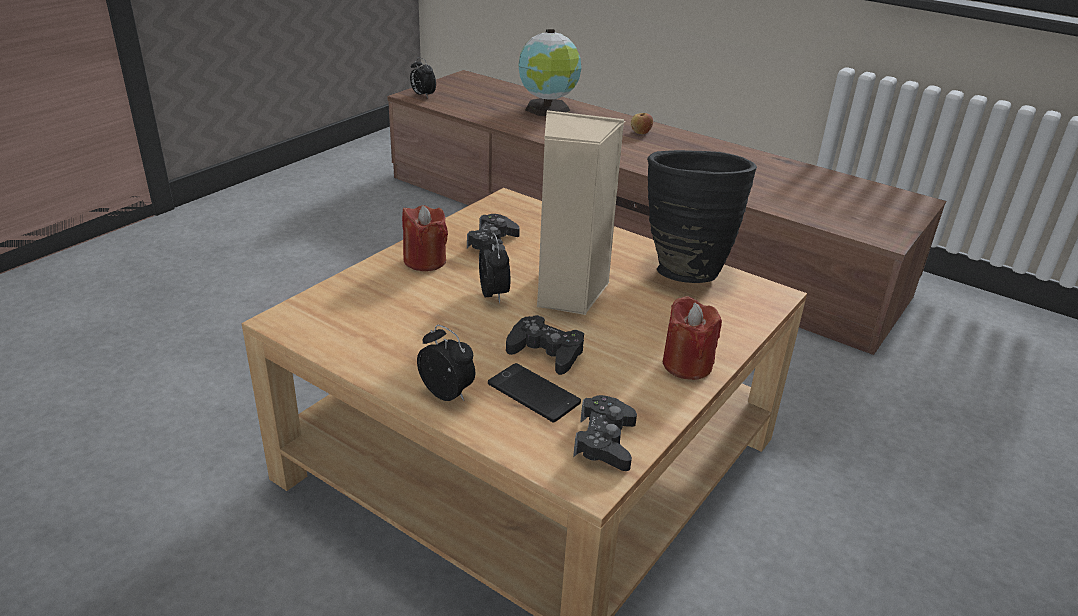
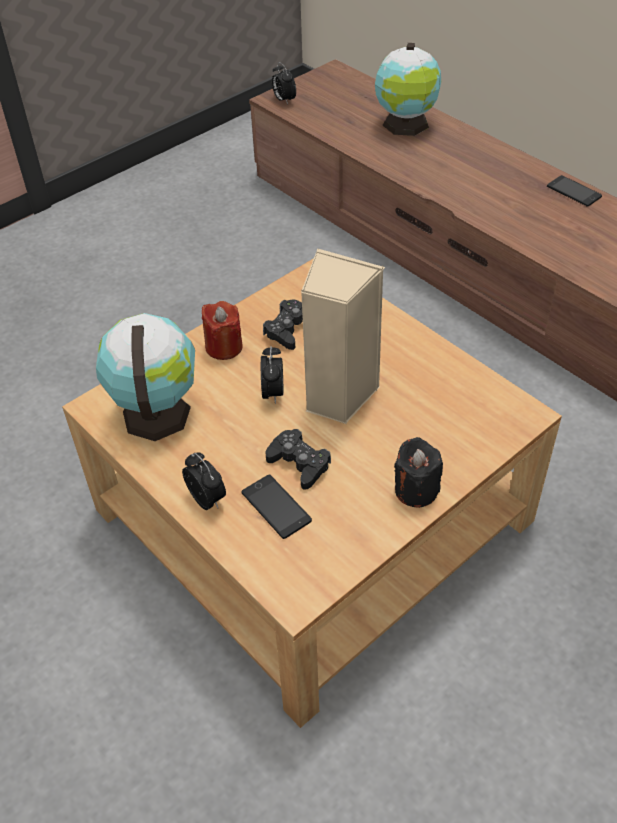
camera: 15 degrees right, 15 degrees up
(361, 319) = (156, 411): none -> globe
(605, 441) = (319, 563): black game controller -> none
(640, 132) = (493, 164): apple -> none
(684, 268) = (455, 375): black vase -> none
(687, 364) = (416, 490): red candle -> black candle
(723, 148) = (574, 191): none -> phone

